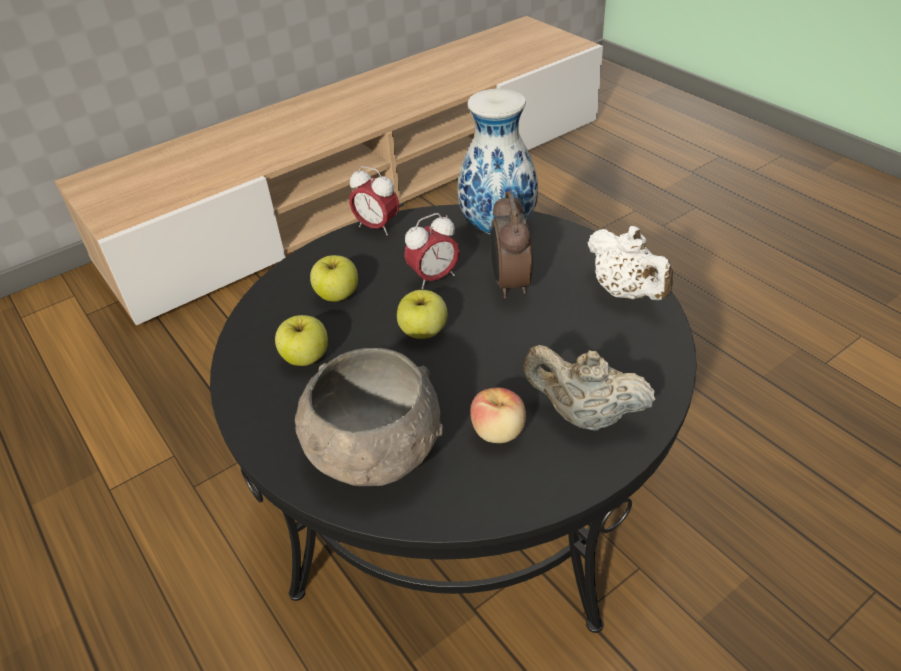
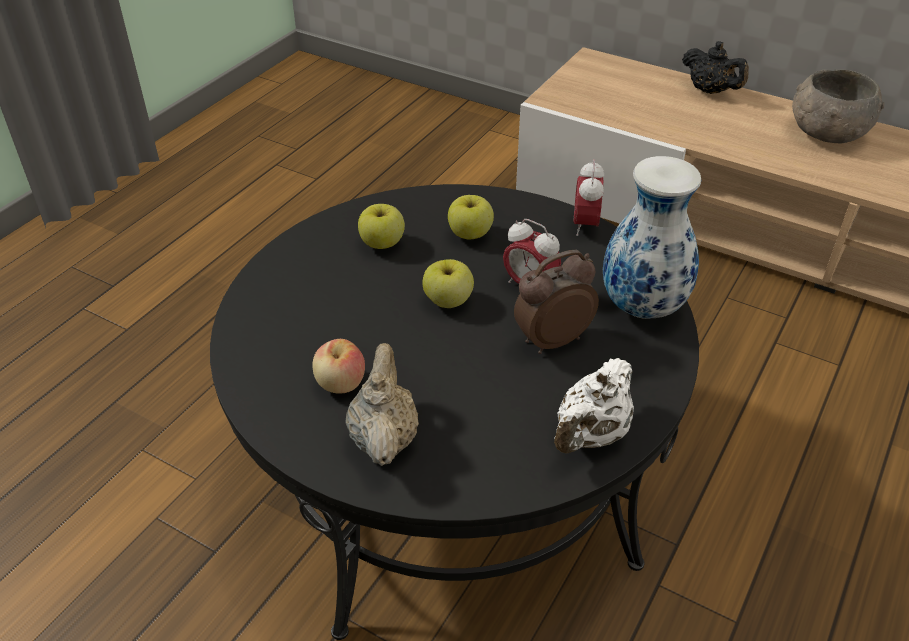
camera: 65 degrees right, 0 degrees up
(202, 139) = (710, 91): none -> black teapot
(374, 452) = (291, 315): grey bowl -> grey bowl (826, 133)

